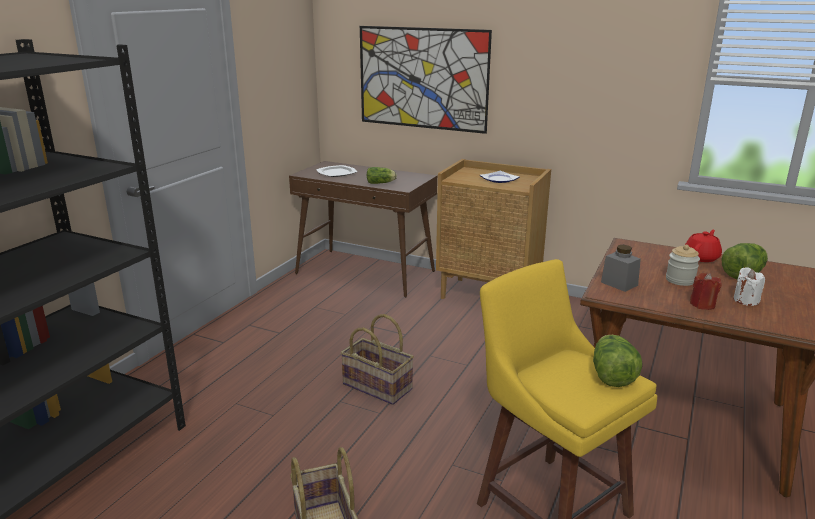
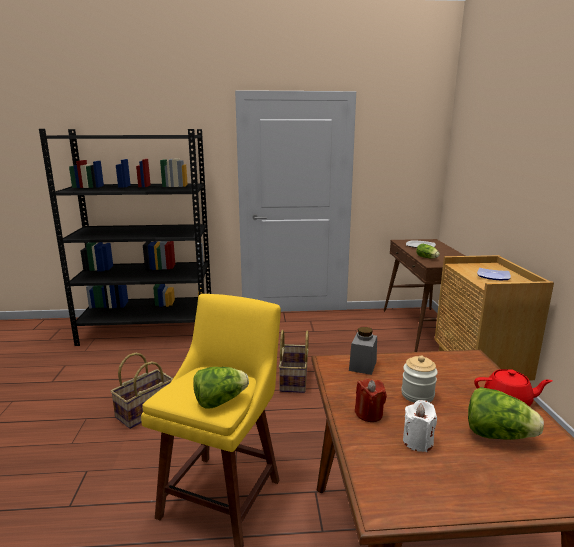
camera: 60 degrees right, 5 degrees down
(422, 78) = (491, 180): picture -> none

